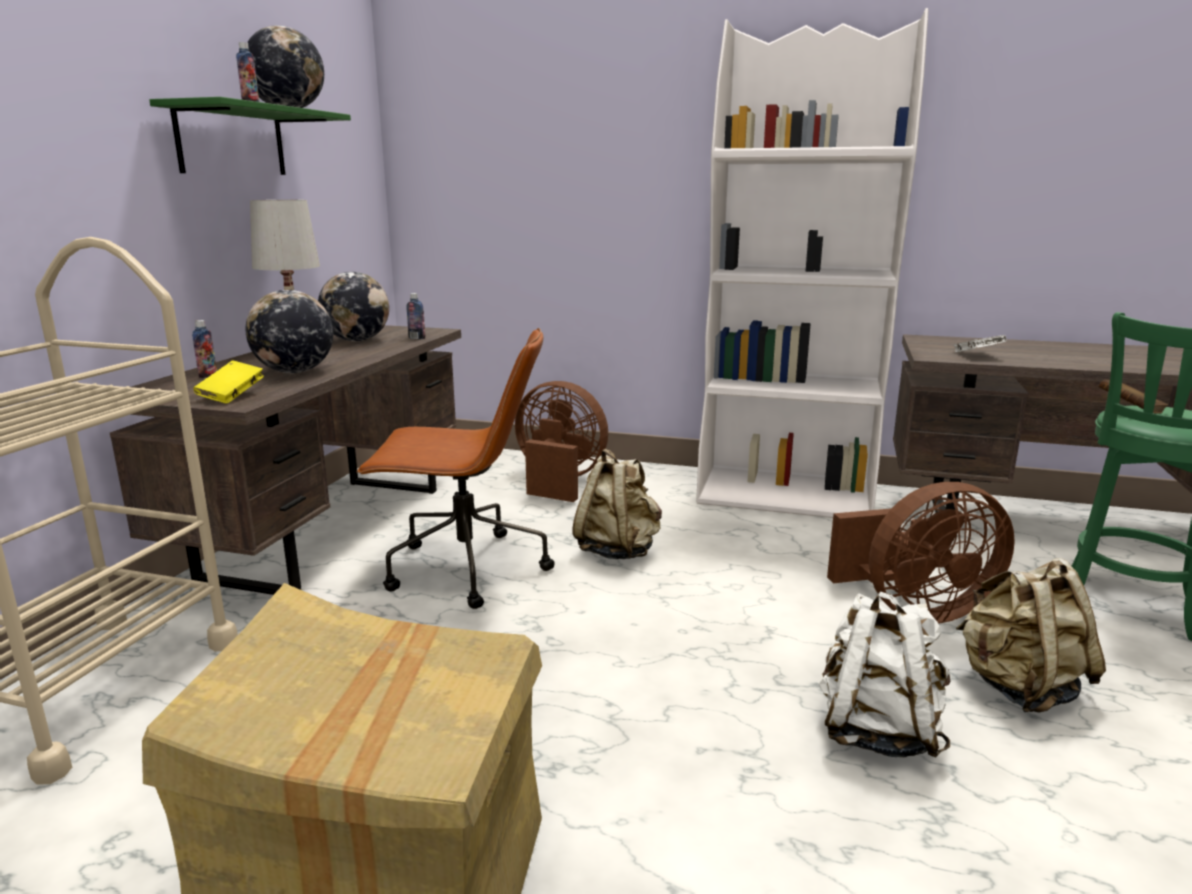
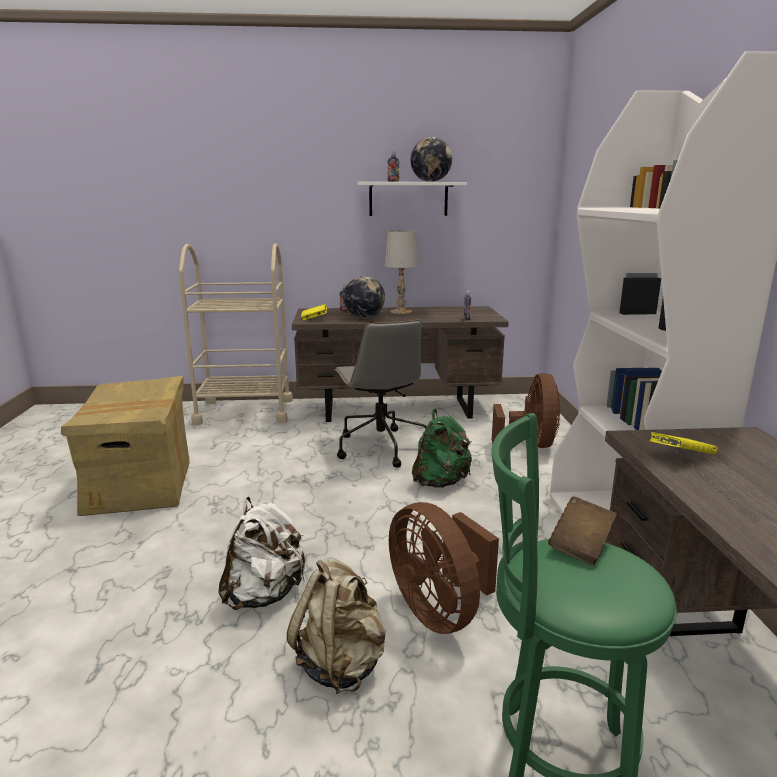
camera: 70 degrees right, 0 degrees up
(232, 141) = (408, 199): green shelf -> white shelf
(357, 340) = (444, 313): globe -> none
(464, 569) = (380, 447): brown office chair -> grey office chair
(618, 550) = (440, 482): beige backpack -> green backpack
(977, 356) = (680, 457): white book -> yellow book

